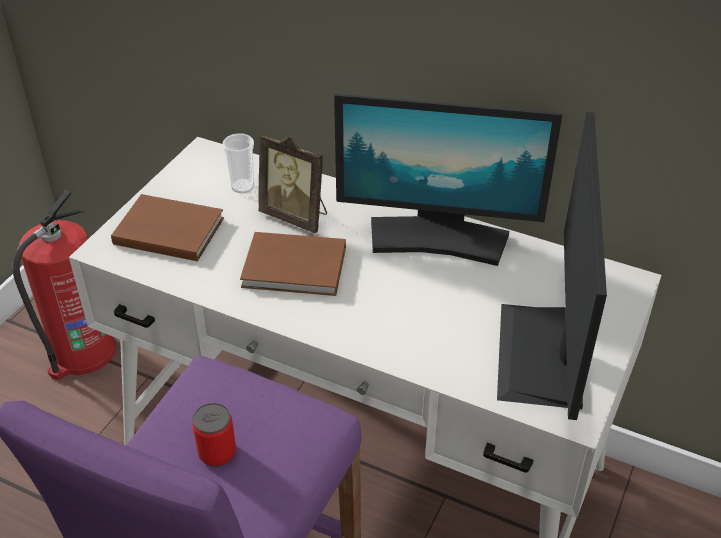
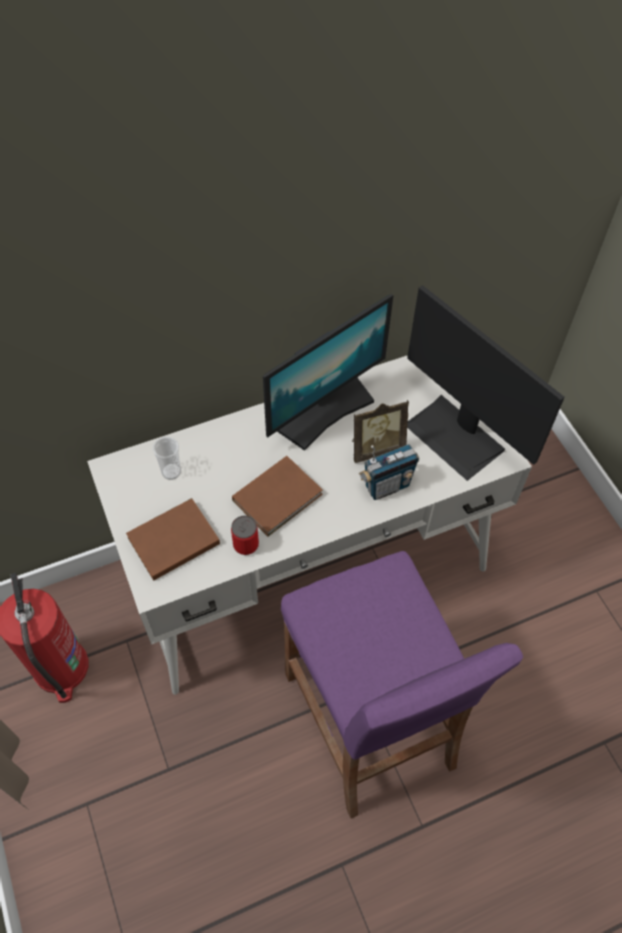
camera: 50 degrees left, 15 degrees up
(217, 453) = (376, 635): can -> can (246, 544)
(296, 216) = (231, 464): picture frame -> picture frame (375, 447)
(405, 337) = (386, 486): none -> radio

